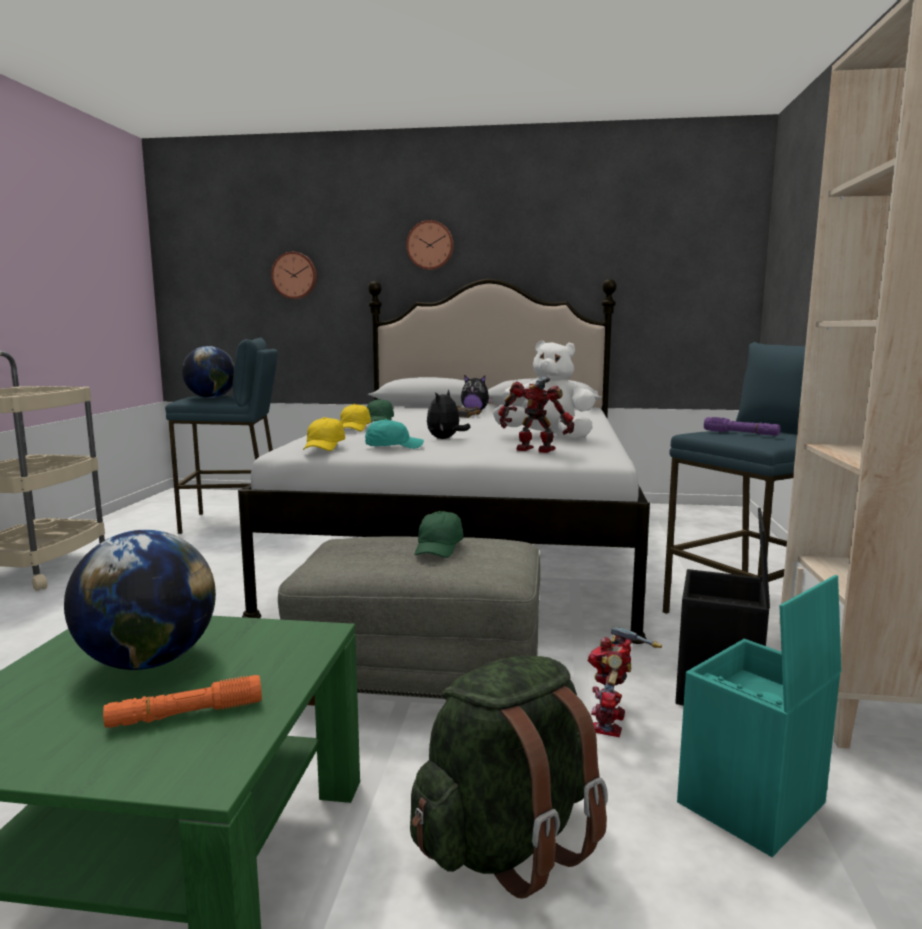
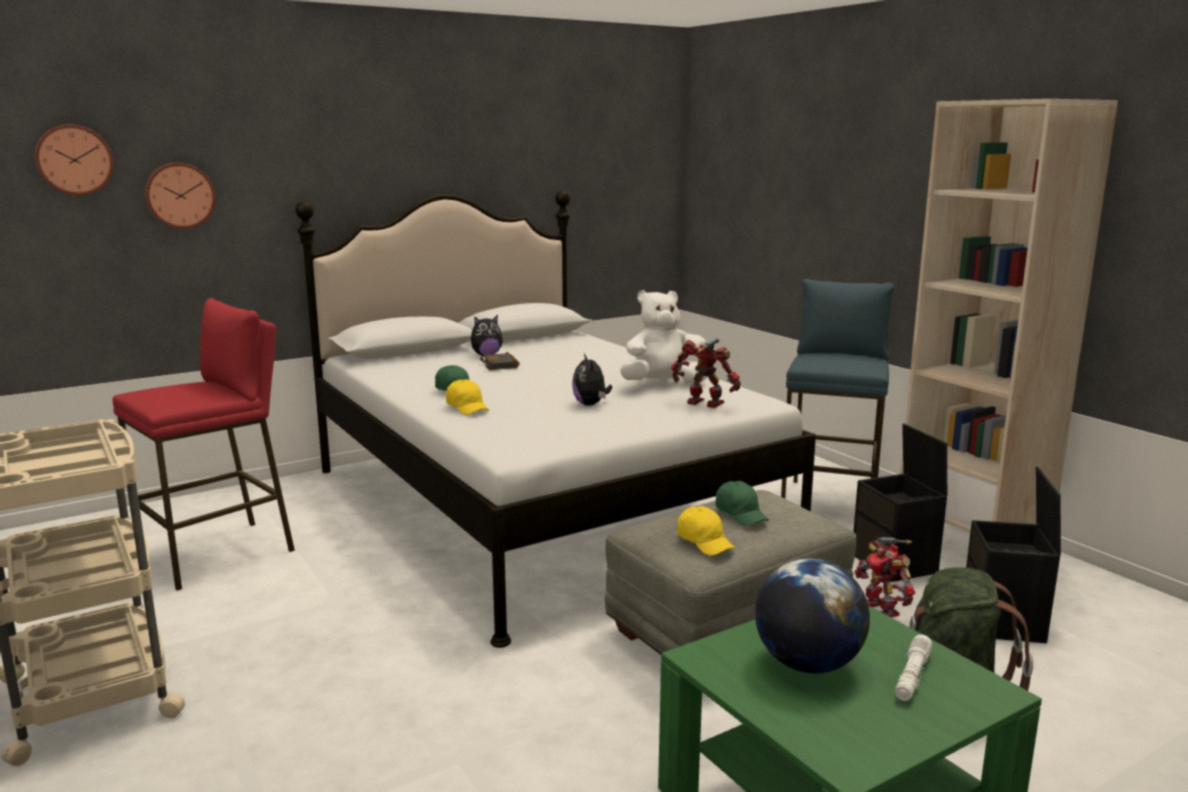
camera: 40 degrees left, 5 degrees up
(185, 714) = (912, 676): orange flashlight -> white flashlight
(211, 397) = (188, 394): globe -> none
(234, 522) = (219, 554): blue stool -> red stool
(324, 447) = (541, 441): yellow cap -> yellow cap (705, 542)
(393, 447) = (591, 426): turquoise cap -> none
(430, 245) = (366, 153): wall clock -> wall clock (74, 160)
(535, 450) = (704, 404): toy robot -> toy robot turned 45 degrees clockwise
(741, 433) = (836, 362): purple flashlight -> none
(752, 805) = (1004, 622): turquoise storage box -> black storage box

